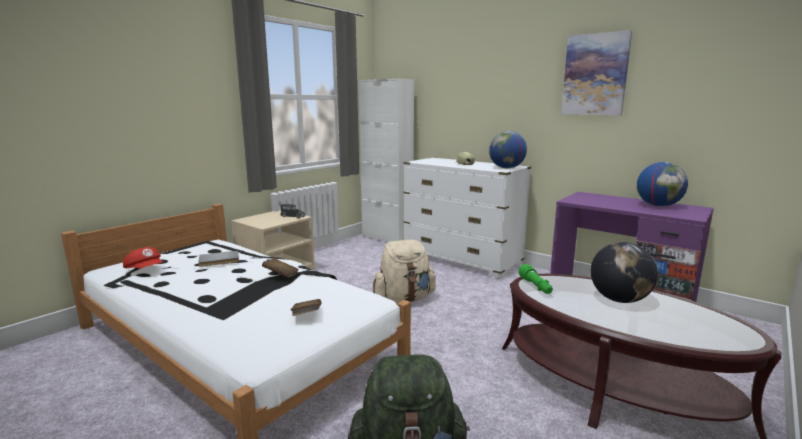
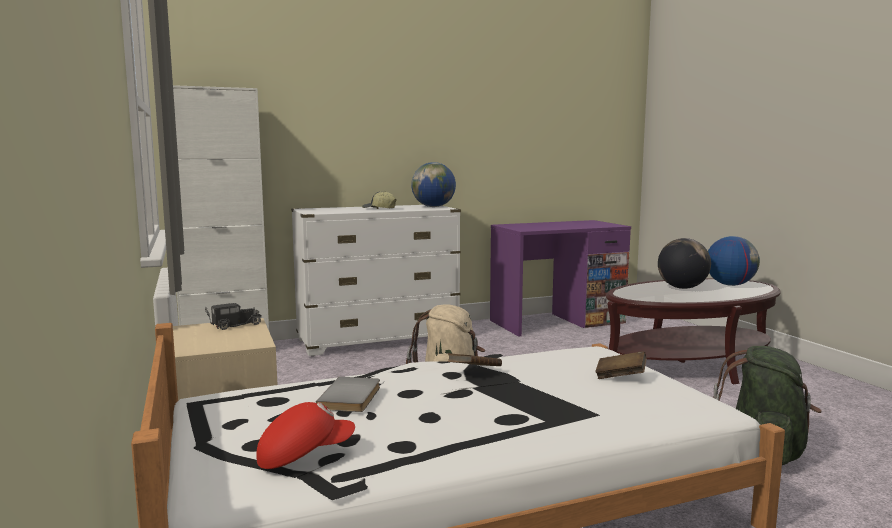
camera: 60 degrees left, 5 degrees down
(535, 287) = (639, 296): green flashlight -> none
(595, 75) = (492, 102): picture -> none
(658, 206) = (573, 223): globe -> globe (730, 285)

